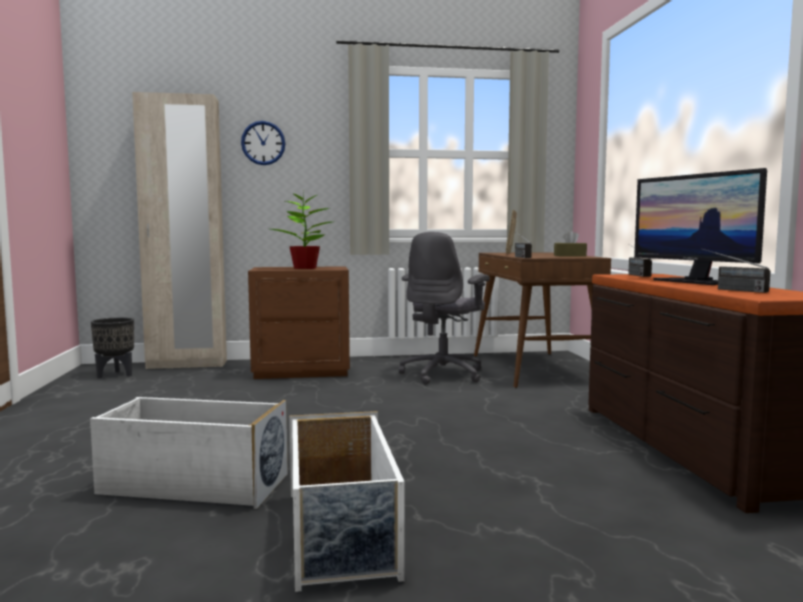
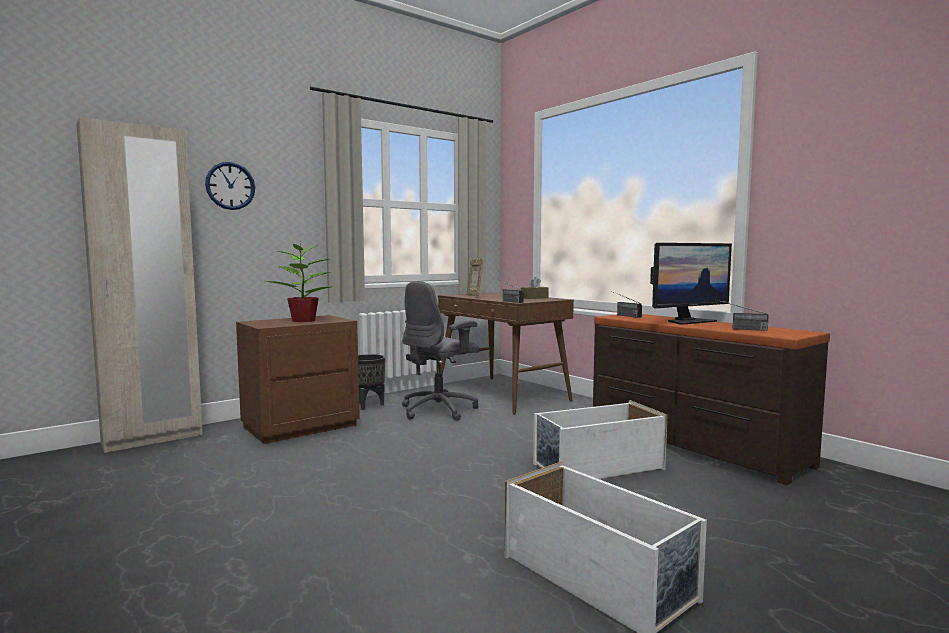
camera: 30 degrees left, 0 degrees up
(115, 375) = (74, 467): black planter -> black planter (368, 405)
(192, 484) = (398, 573): white storage box -> white storage box (597, 467)
(443, 374) = (439, 410): grey office chair -> grey office chair turned 45 degrees clockwise
(694, 282) = (688, 321): monitor -> monitor turned 60 degrees counterclockwise

